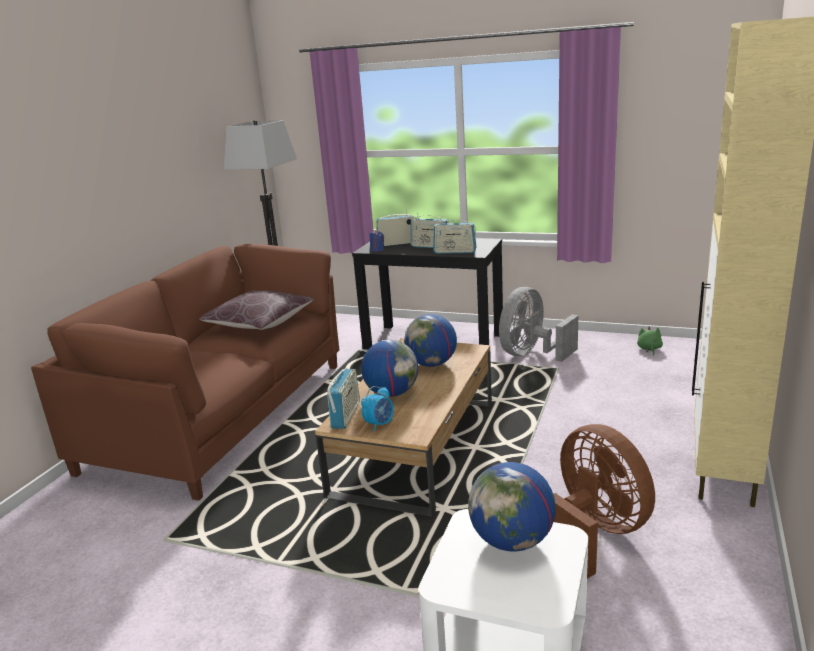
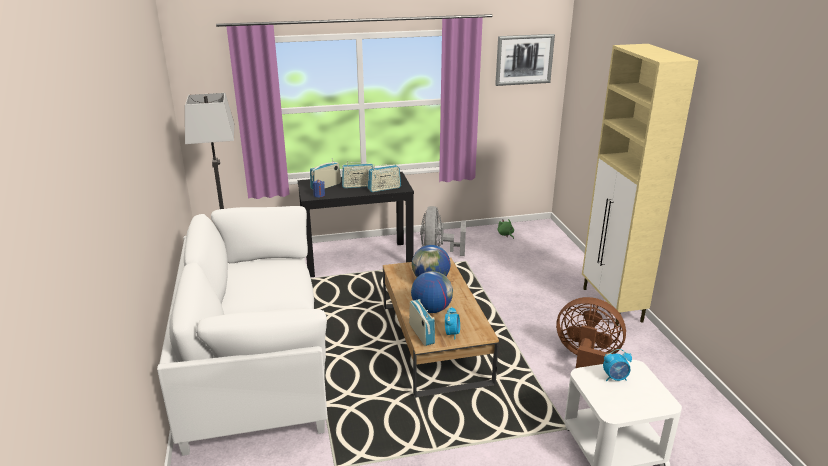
camera: 35 degrees left, 5 degrees up
(222, 415) = (255, 363): brown sofa -> white sofa
(260, 323) = (269, 277): brown pillow -> none
(512, 541) = (615, 378): globe -> alarm clock
(694, 91) = (524, 59): none -> picture

